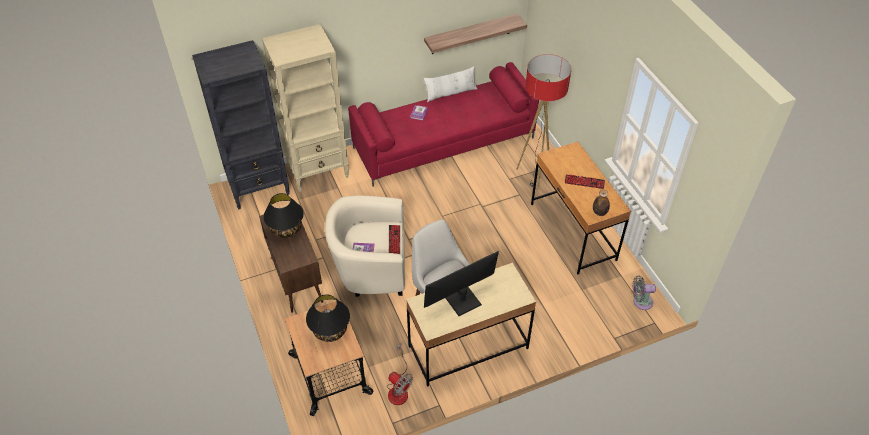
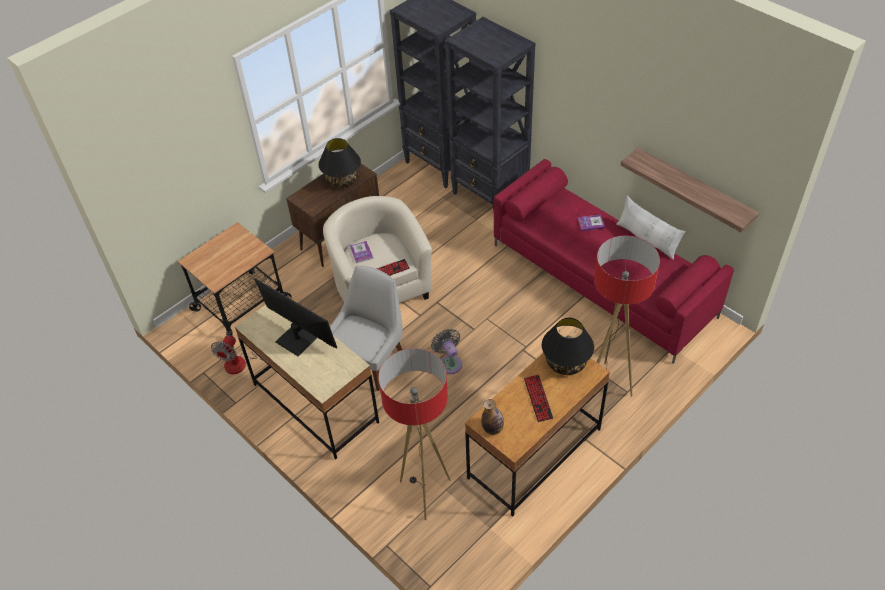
camera: 70 degrees right, 0 degrees up
(318, 171) = (490, 196): beige bookcase -> black bookcase
(330, 330) = (235, 257): black table lamp -> black table lamp (566, 362)
(580, 302) = (425, 493): none -> floor lamp
(640, 302) = (457, 561): grey fan -> grey fan (449, 362)

